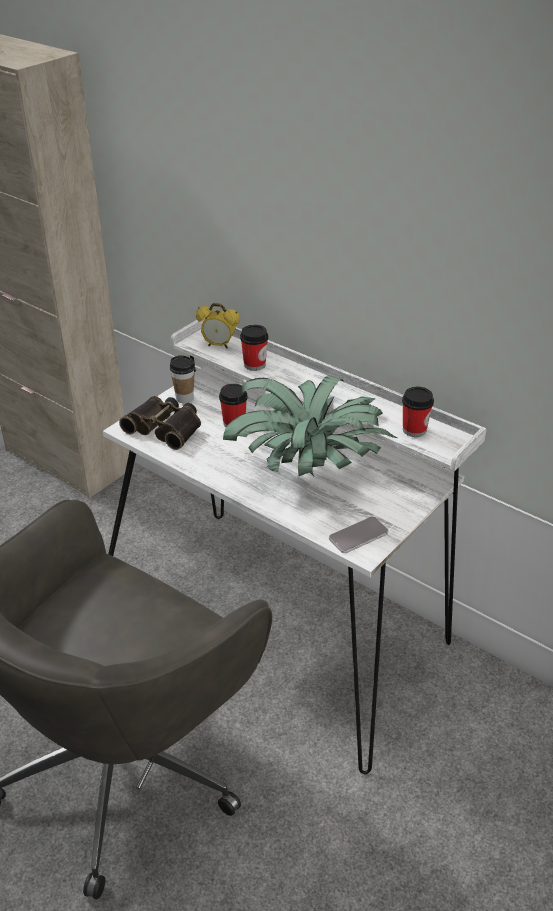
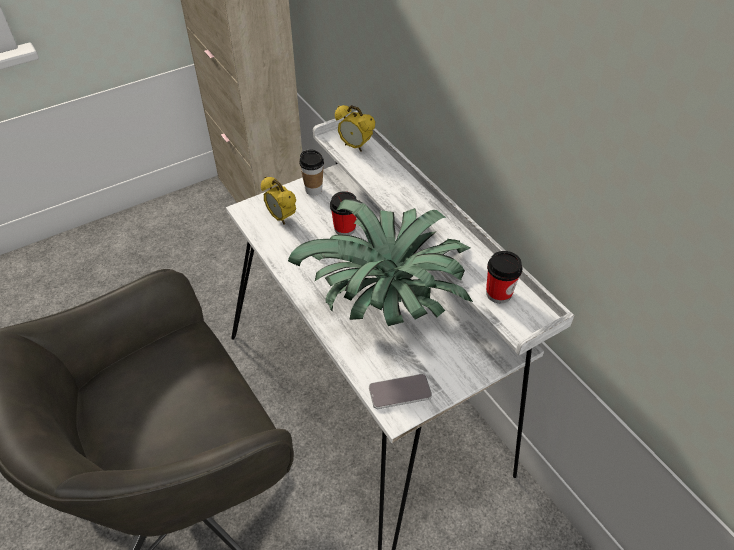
camera: 20 degrees right, 10 degrees up
(166, 427) = (281, 218): binoculars -> alarm clock
(254, 365) = (377, 176): cup -> none

